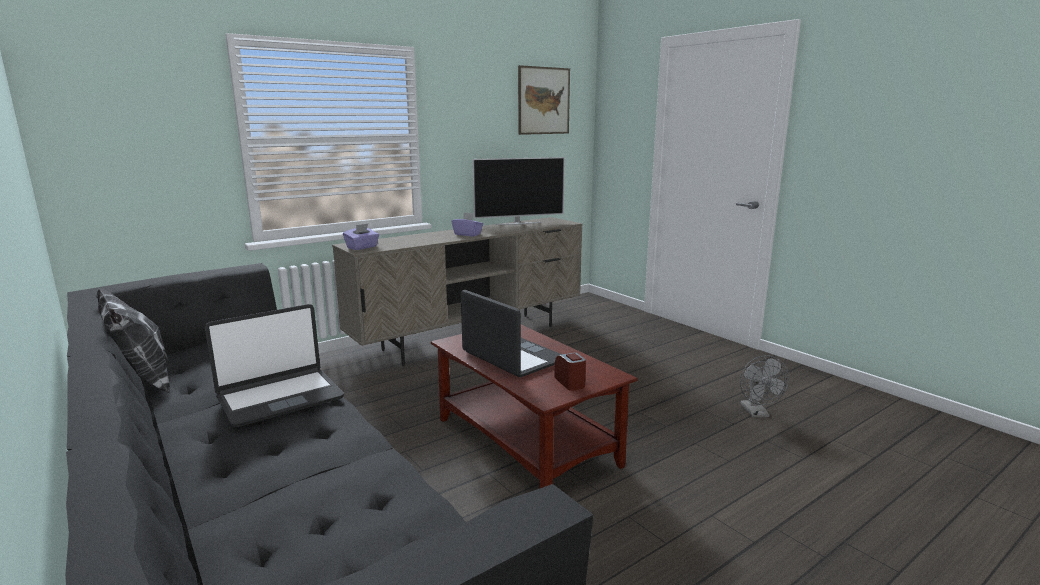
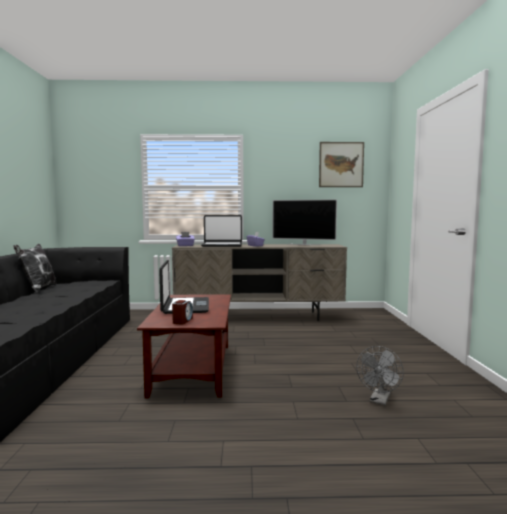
camera: 35 degrees right, 10 degrees down
(280, 397) = (54, 298): laptop -> laptop (222, 245)

